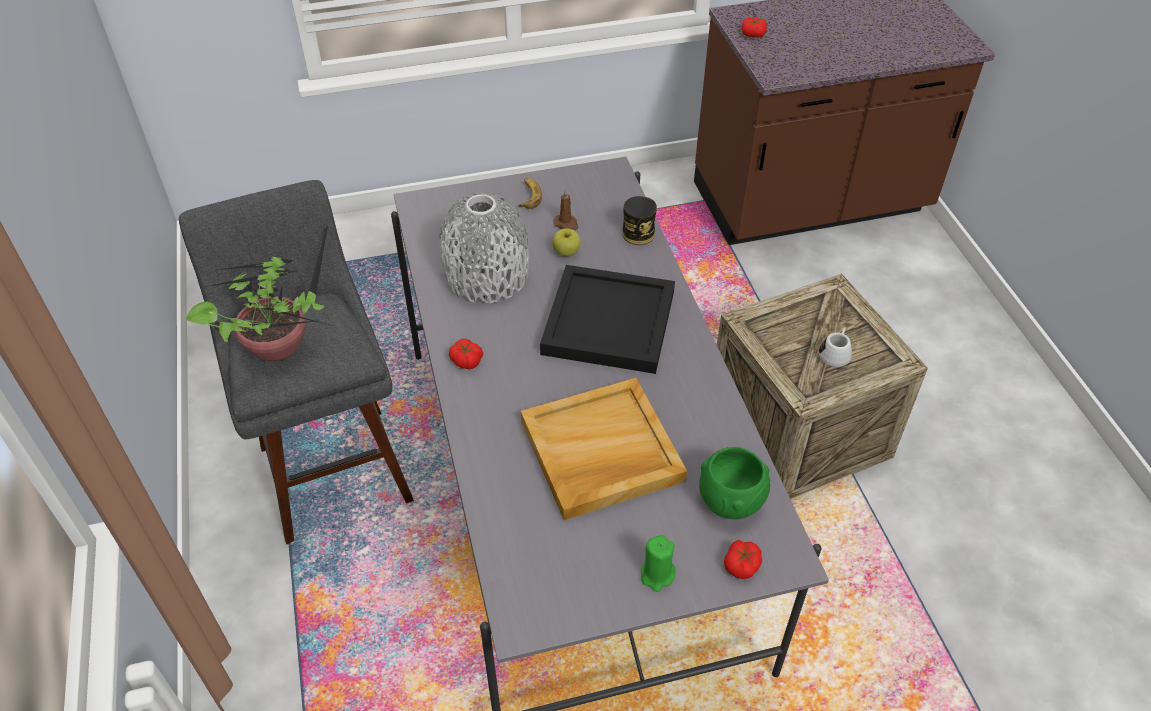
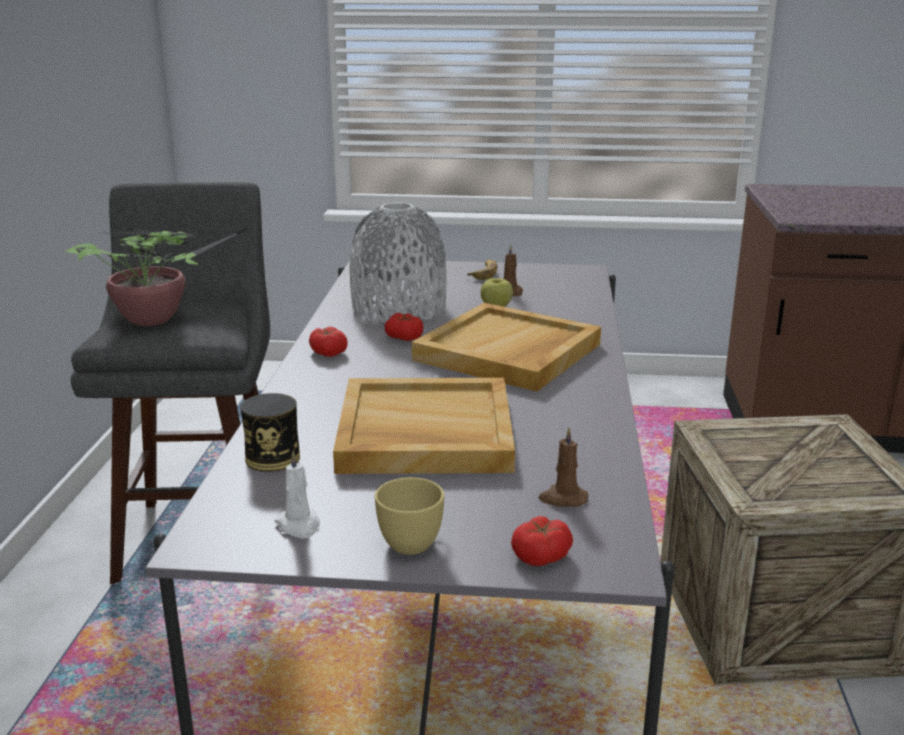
camera: 20 degrees right, 25 degrees down
(573, 585) = (299, 525): none -> white candle
(609, 323) = (508, 353): black tray -> beige tray
(638, 234) = (585, 306): can -> can (272, 458)
(657, 575) = (415, 540): green candle -> yellow cup
(729, 501) = (562, 498): green bowl -> brown candle
(753, 34) = (785, 197): tomato -> tomato (404, 337)
(835, 353) = (811, 472): white mug -> none

